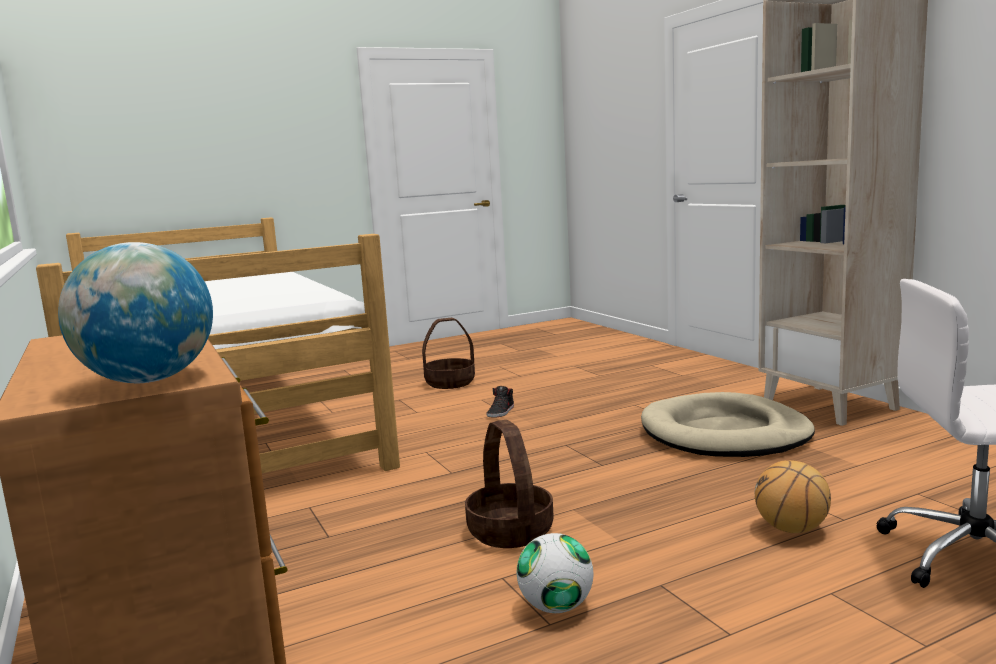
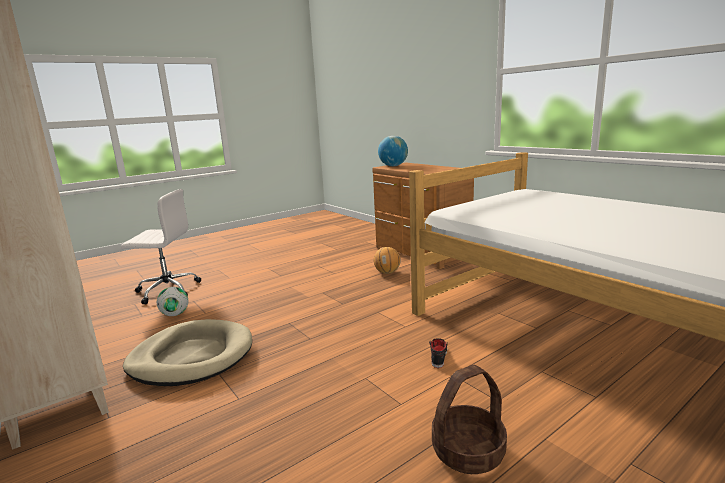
camera: 170 degrees right, 5 degrees up
(501, 412) = (369, 378): black shoe -> black shoe (438, 356)
(509, 531) = (335, 286): basket -> none
(556, 607) = (316, 268): football -> football (175, 314)
(791, 529) = (220, 295): basketball -> basketball (387, 272)

